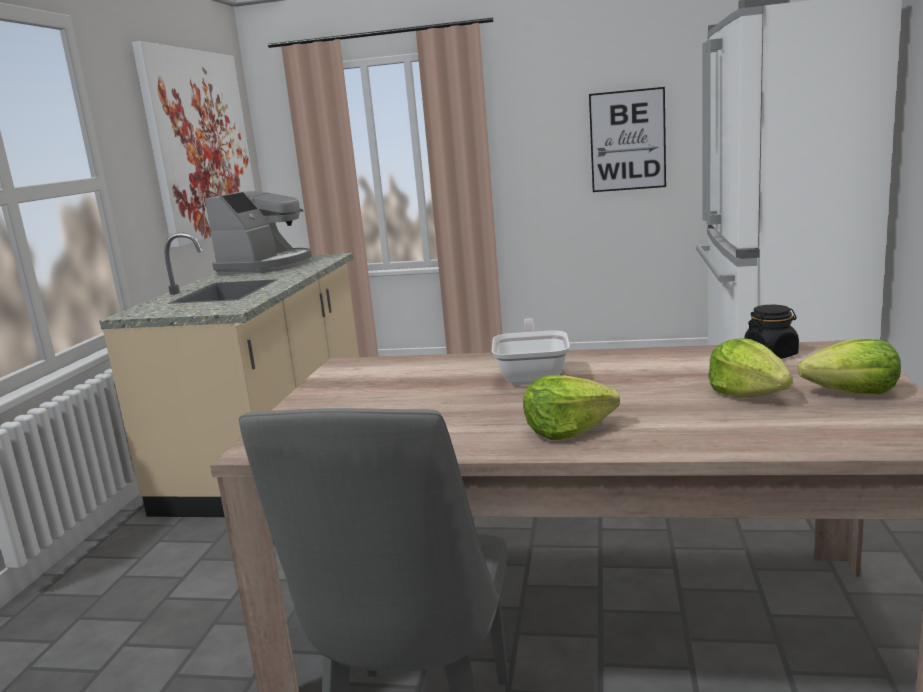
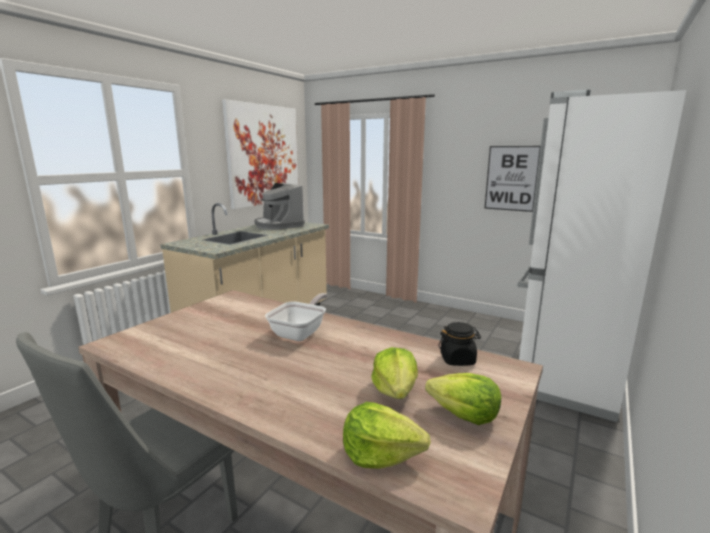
camera: 20 degrees right, 0 degrees up
(266, 266) = (278, 225): coffee machine -> coffee machine turned 105 degrees clockwise
(567, 430) = (252, 383): lettuce -> lettuce (380, 454)

